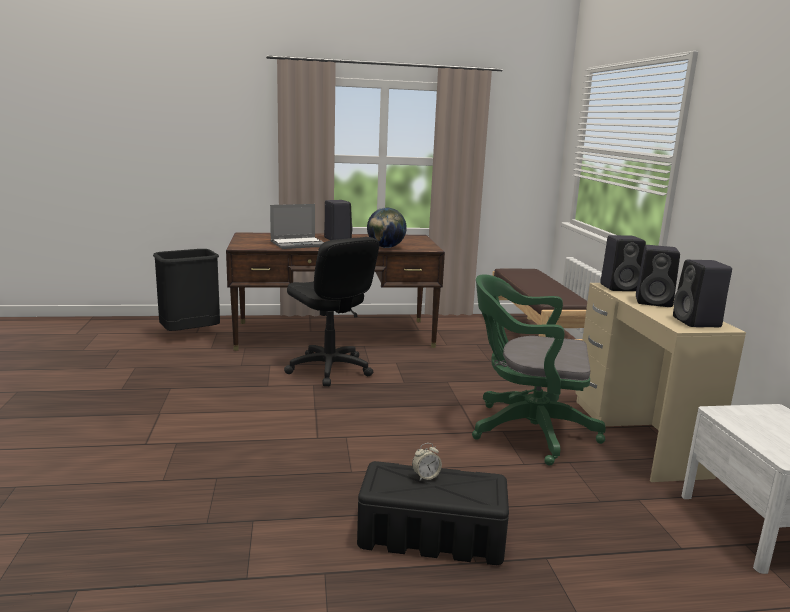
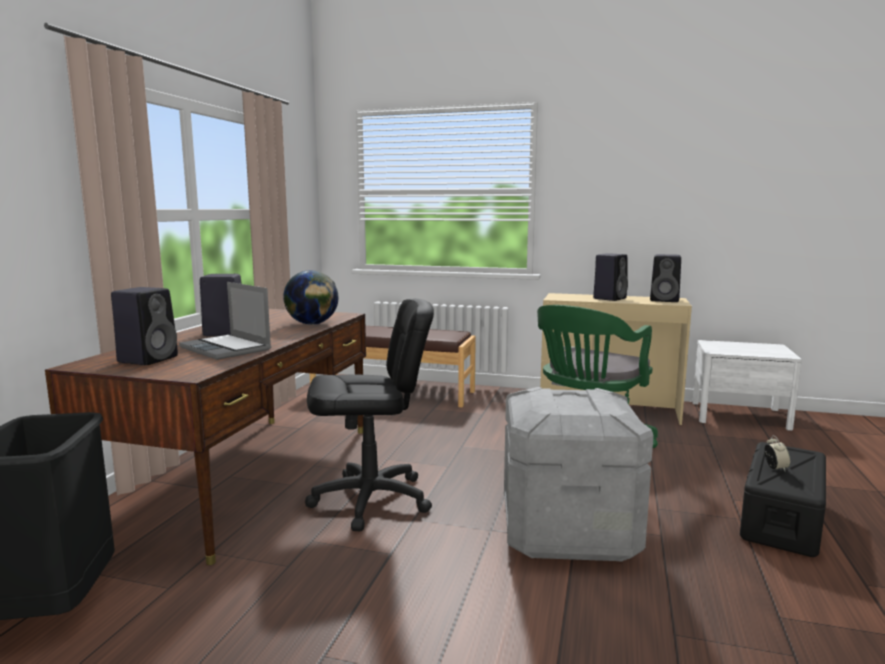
camera: 65 degrees left, 5 degrees down
(298, 244) = (227, 349): laptop -> laptop turned 135 degrees clockwise
(332, 434) = (568, 530): none -> grey storage box
(620, 287) = (564, 297): black speaker -> black speaker (149, 359)

